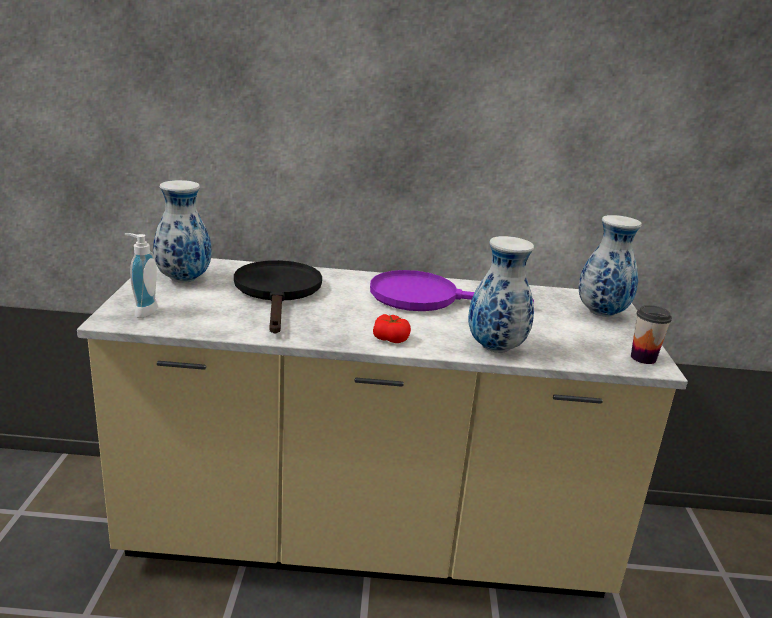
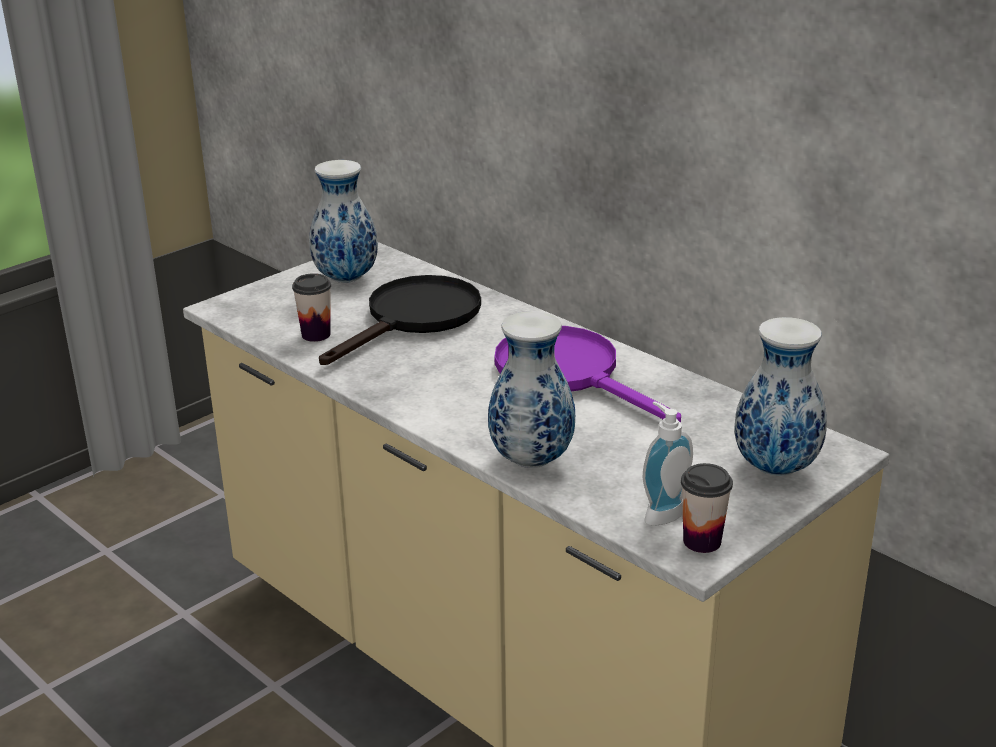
camera: 45 degrees right, 5 degrees up
(142, 311) = (257, 305): soap dispenser -> soap dispenser (661, 513)
(226, 318) = (316, 335): none -> cup
(390, 338) = (435, 409): tomato -> none

